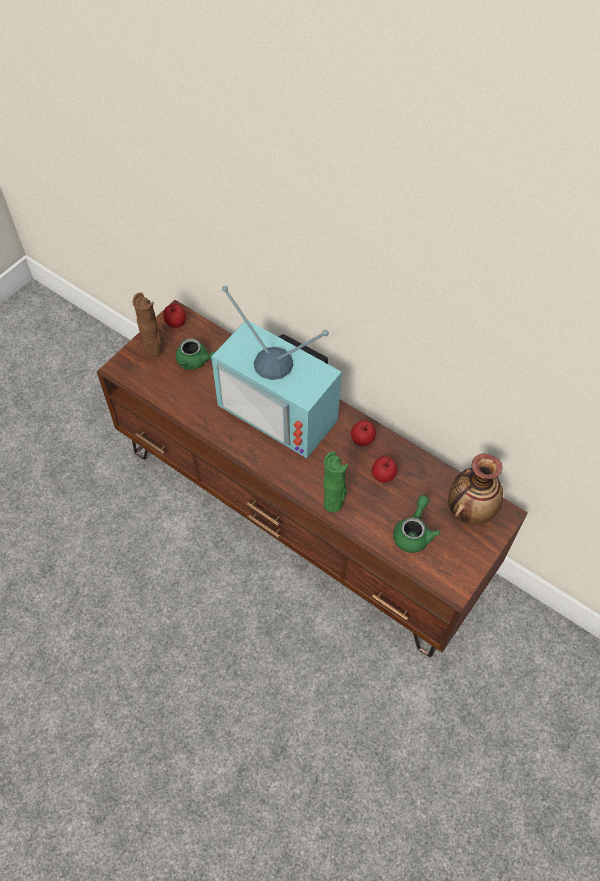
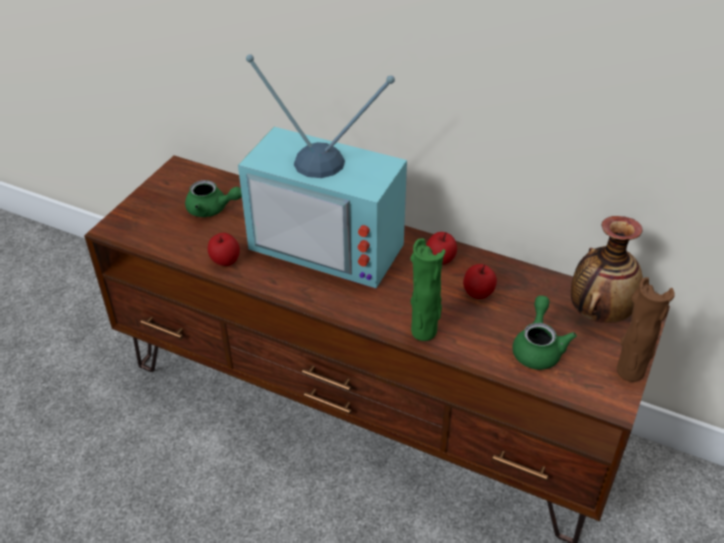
camera: 10 degrees left, 15 degrees down
(155, 350) = (157, 205): brown vase -> brown vase (630, 371)
(175, 322) = (179, 176): apple -> apple (225, 260)

